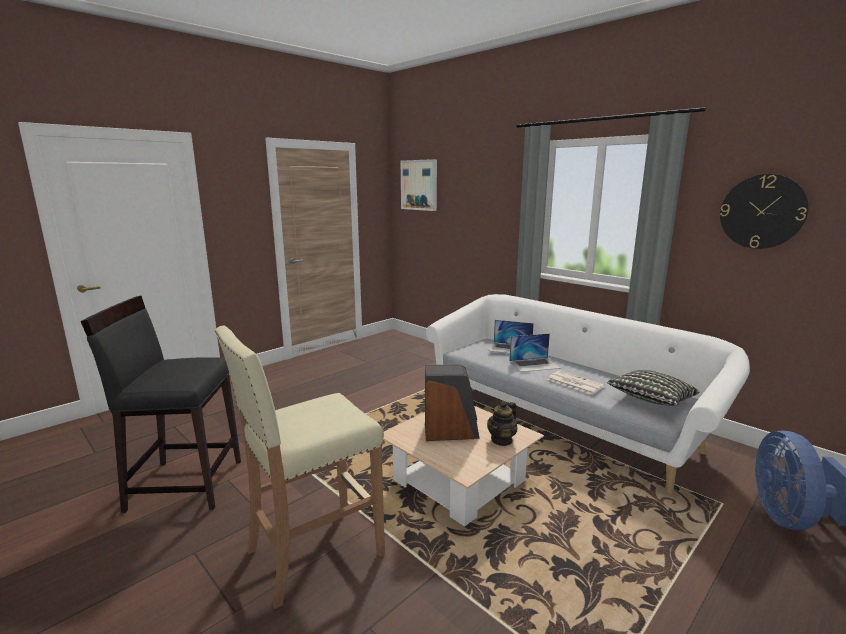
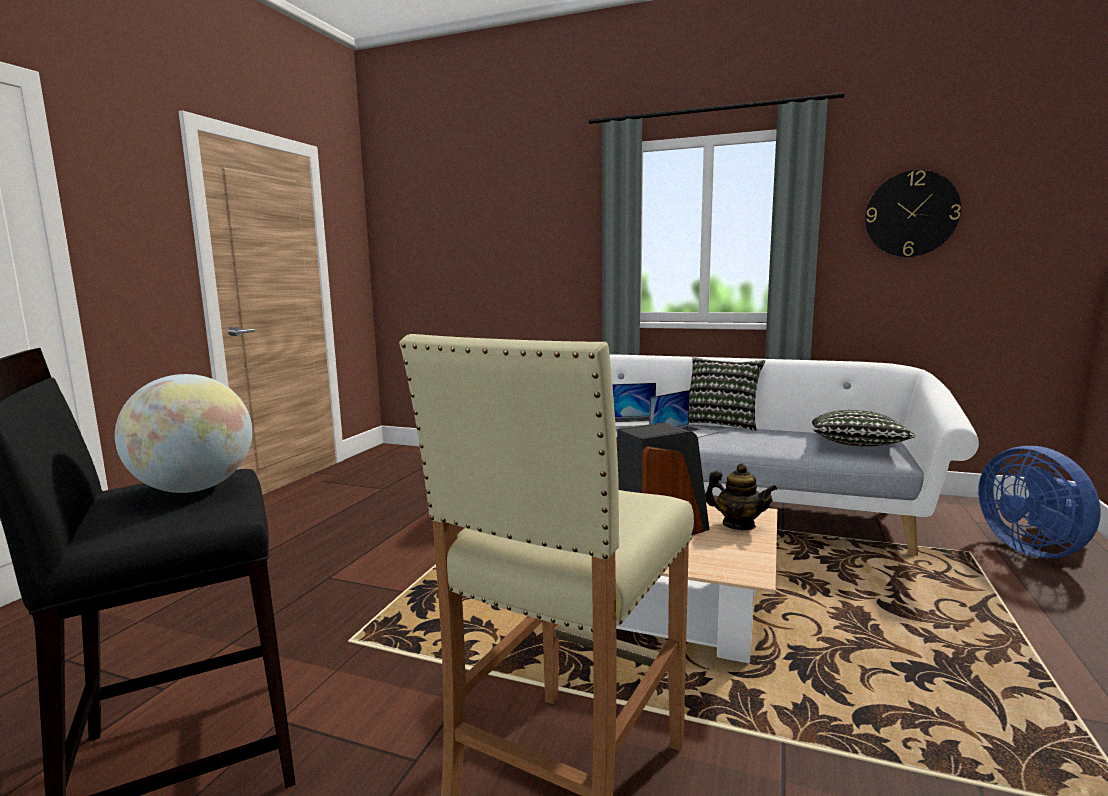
camera: 25 degrees left, 5 degrees down
(187, 367) = (194, 489): none -> globe
(419, 185) = (422, 216): picture -> none
(502, 440) = (738, 525): teapot -> teapot turned 75 degrees counterclockwise
(574, 383) = (757, 443): newspaper -> none
(576, 360) = (721, 423): none -> pillow

